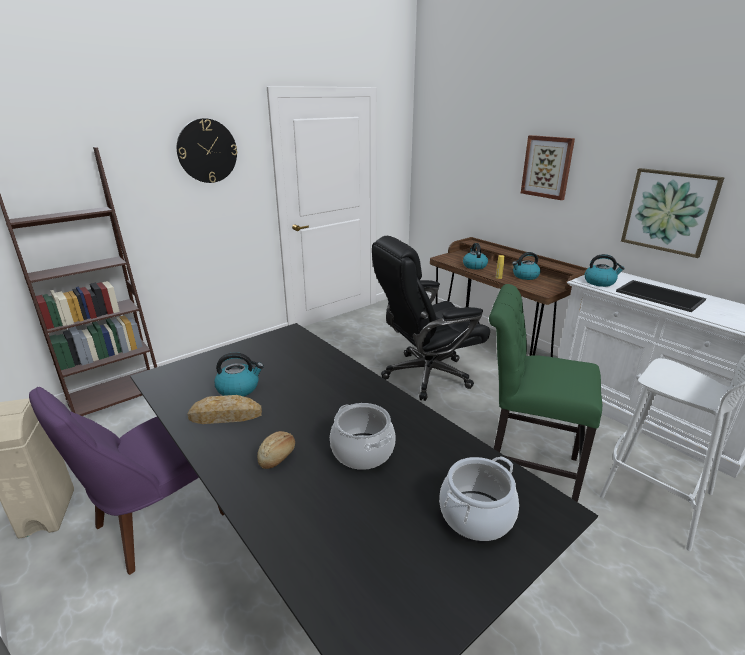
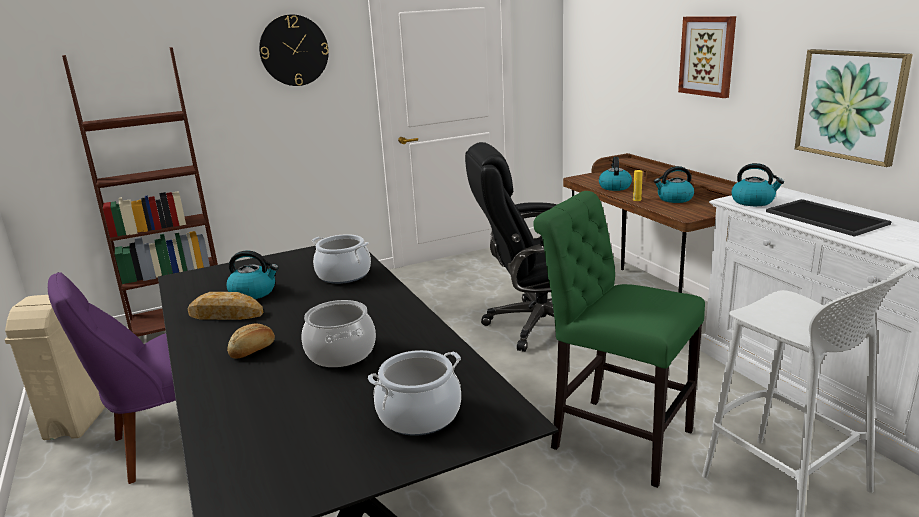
camera: 15 degrees right, 5 degrees down
(311, 363) = (344, 275): none -> cooking pot

